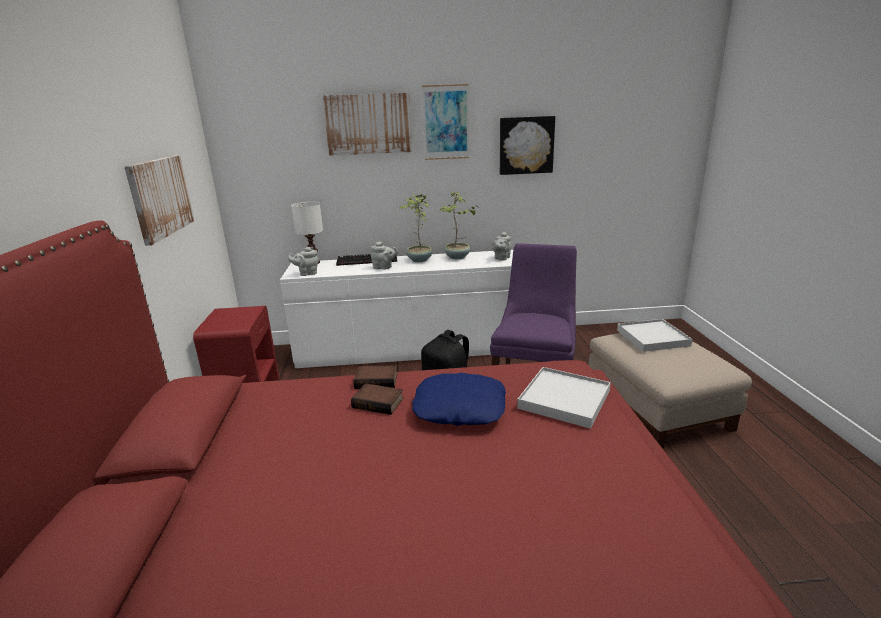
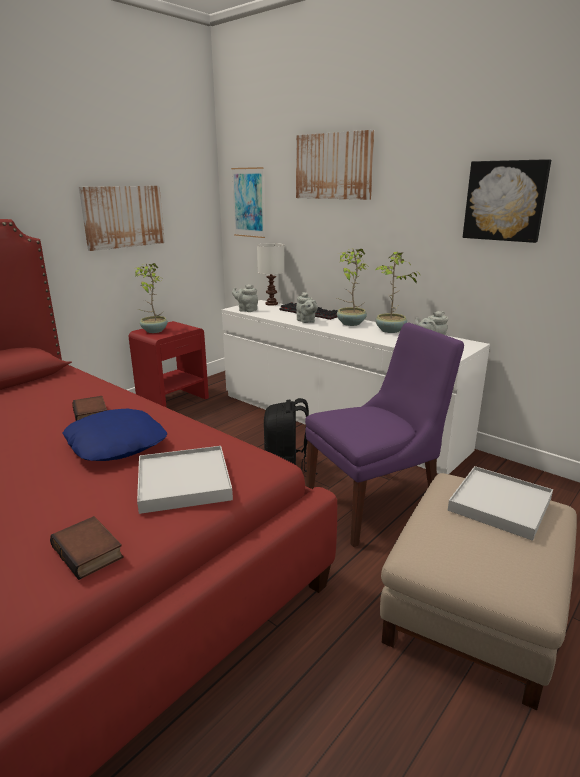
camera: 45 degrees right, 0 degrees up
(222, 323) = (153, 331): none -> potted plant
(377, 380) = (127, 401): book -> book (90, 552)
(446, 122) = (409, 166): picture -> picture (248, 202)

